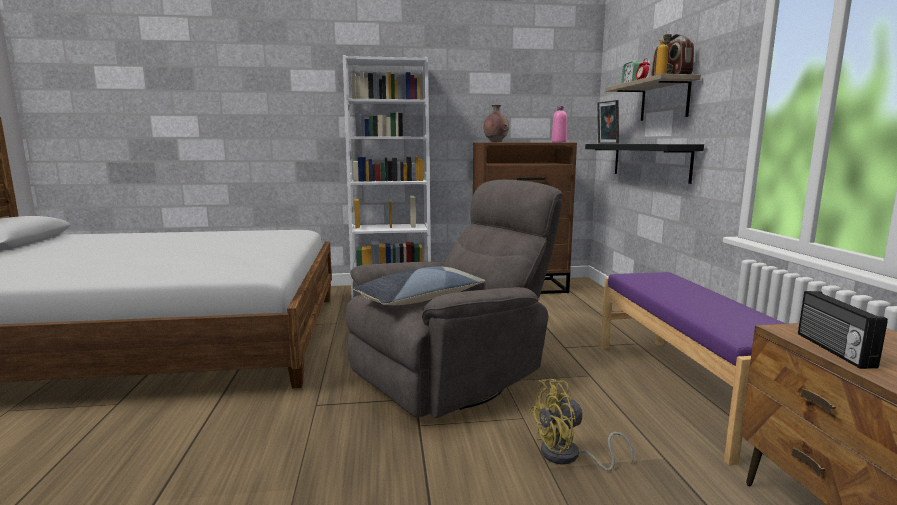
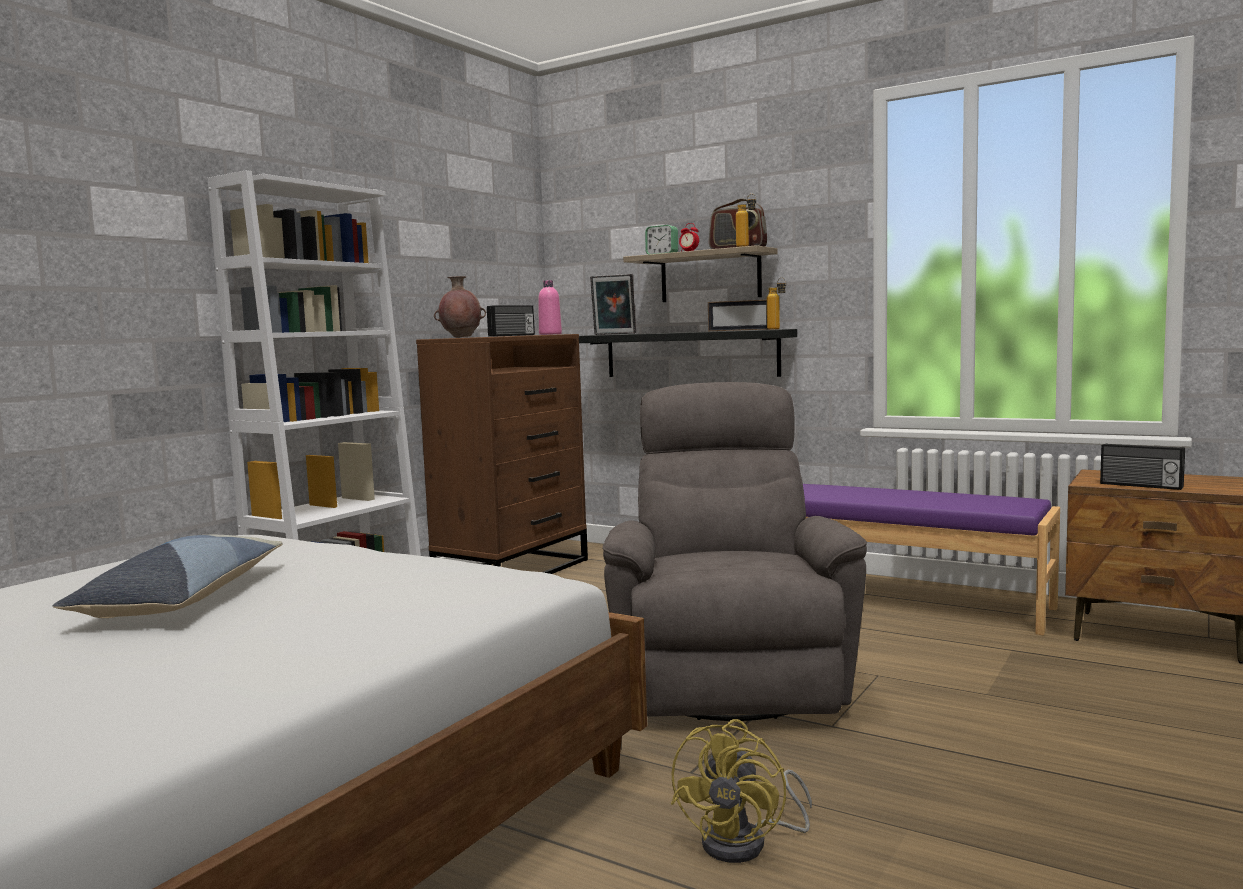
camera: 50 degrees left, 5 degrees down
(420, 299) = (733, 561): pillow -> pillow (182, 598)
(520, 142) = (512, 335): none -> radio
(568, 457) = (975, 681): yellow fan -> yellow fan (747, 843)
(660, 143) = (739, 330): none -> picture frame
(675, 143) = (777, 329): none -> bottle

